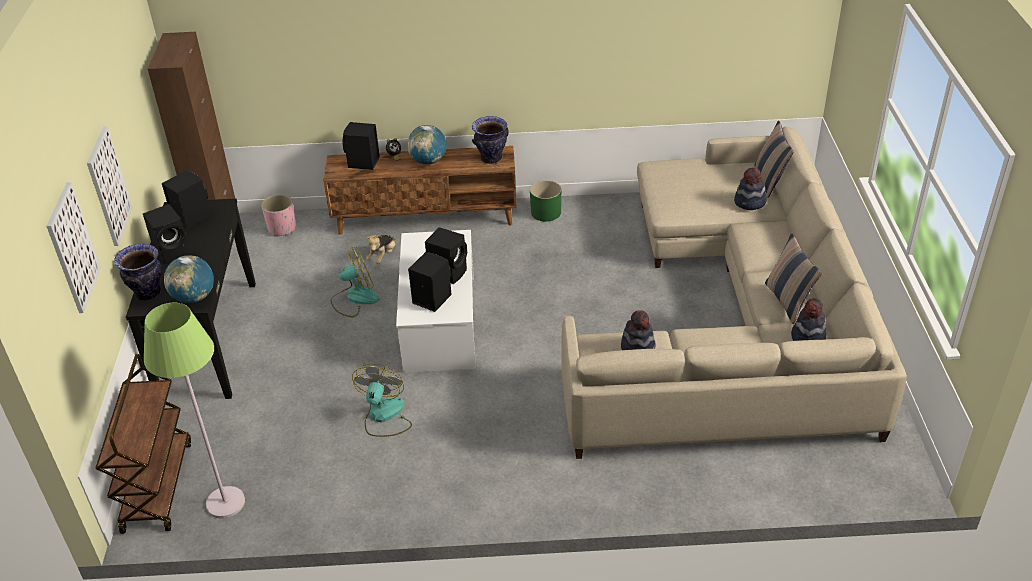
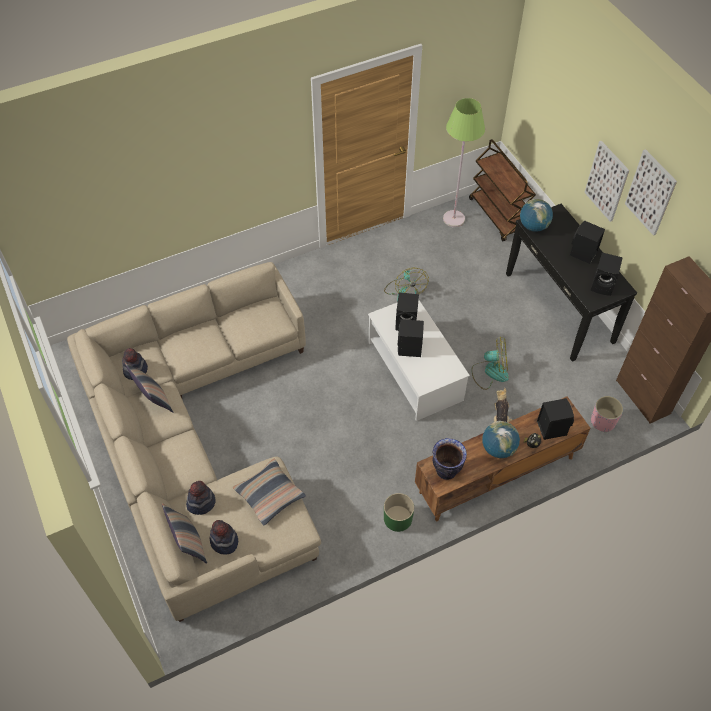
camera: 155 degrees right, 15 degrees up
(72, 248) = (562, 121): picture -> picture (650, 192)
(147, 293) = (565, 220): vase -> none
(355, 298) = (490, 372): fan -> fan turned 135 degrees counterclockwise
(638, 347) = (249, 326): hat -> hat (224, 541)
(675, 195) = (269, 495): none -> pillow

